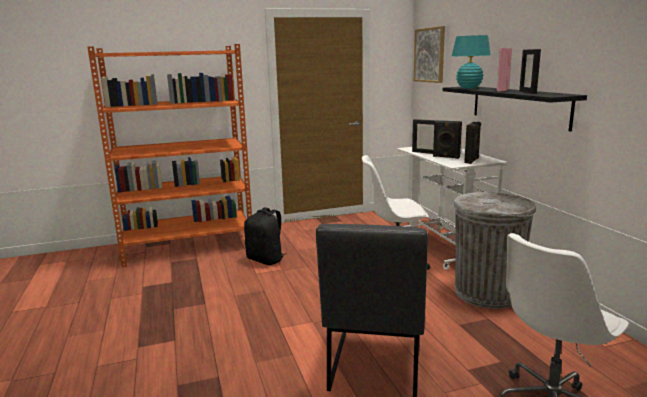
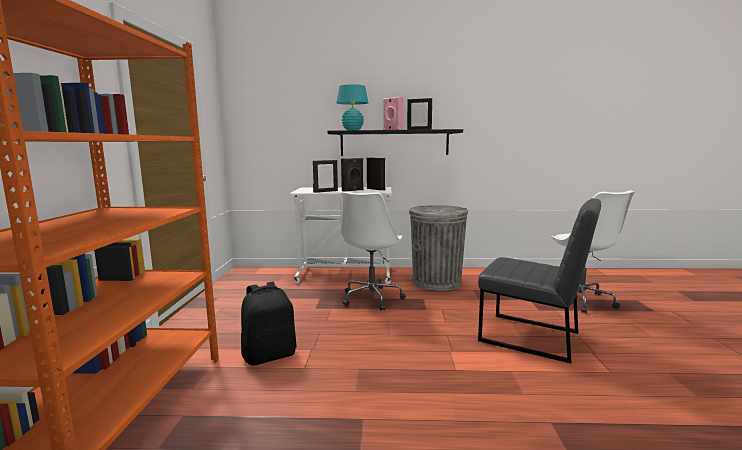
camera: 70 degrees left, 5 degrees down
(429, 55) = (259, 104): picture -> none

